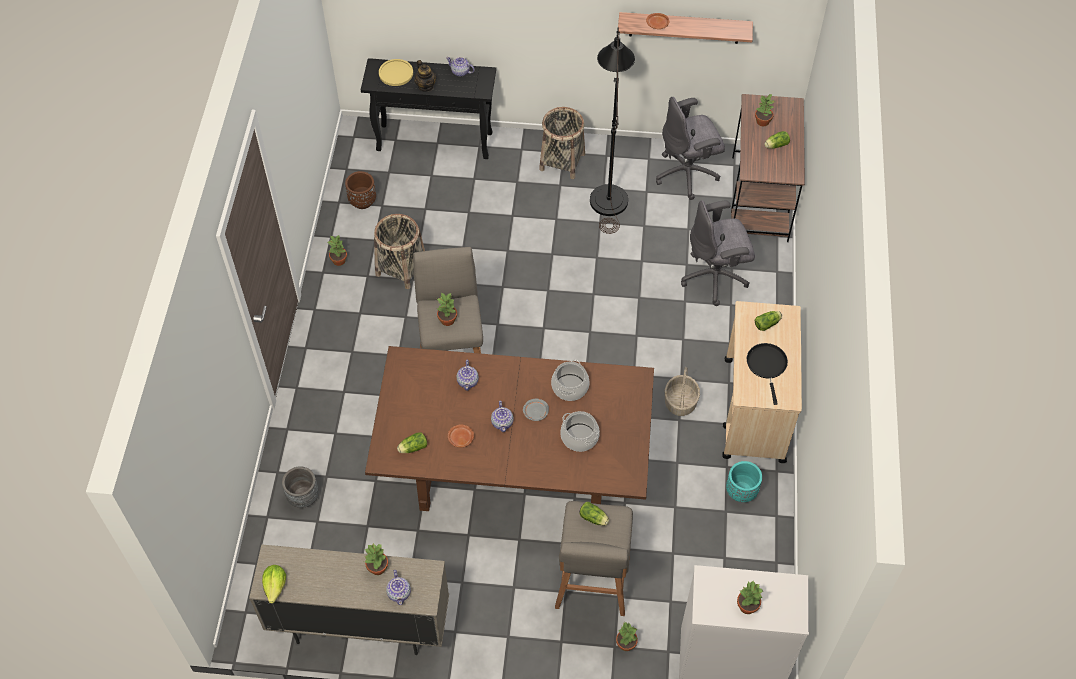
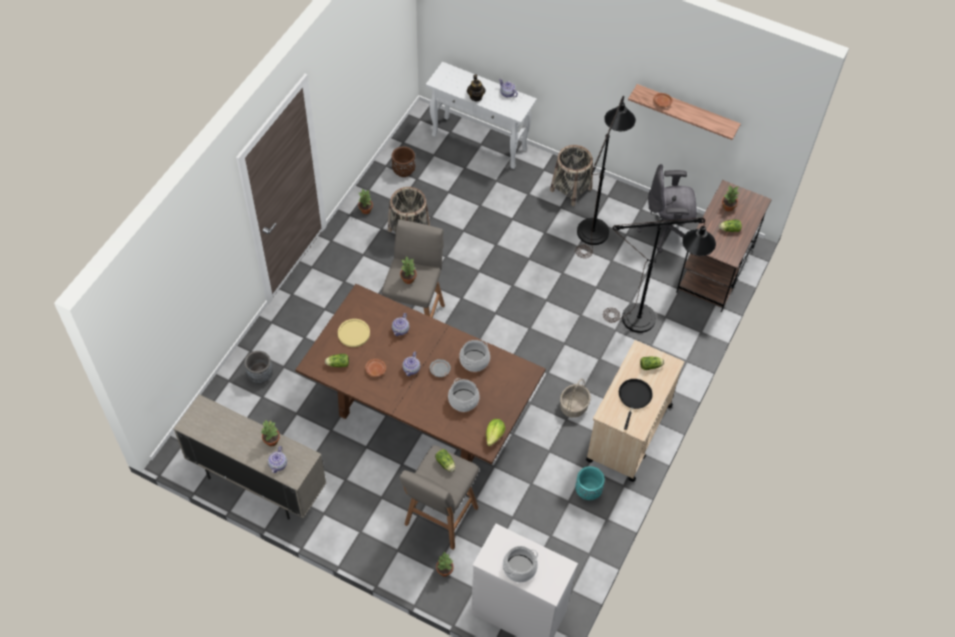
camera: 20 degrees right, 0 degrees up
(275, 586) = (195, 427): lettuce -> lettuce (494, 435)
(396, 73) = (458, 79): yellow plate -> yellow plate (354, 333)
(435, 141) = (480, 142): black console table -> white console table
(715, 277) = (648, 320): grey office chair -> black floor lamp
(747, 606) = (519, 568): potted plant -> cooking pot

